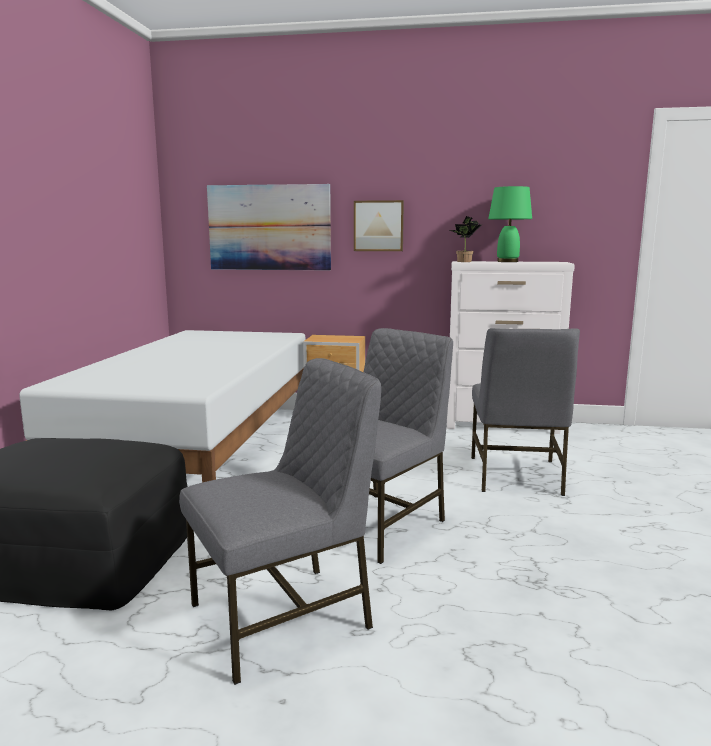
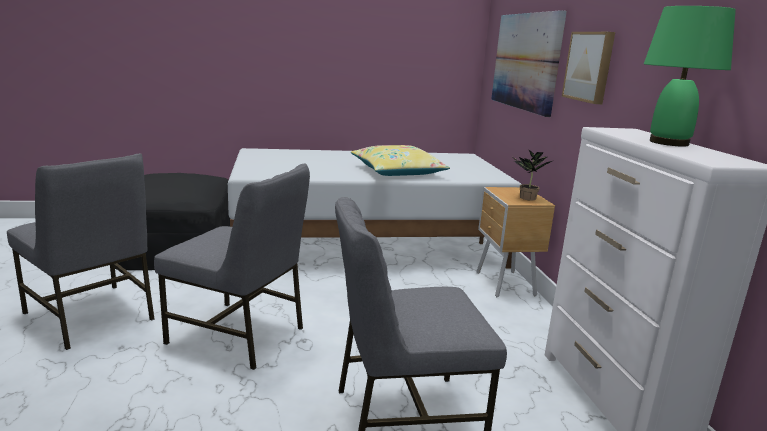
camera: 70 degrees right, 5 degrees up
(237, 351) = (398, 171): none -> yellow pillow
(464, 261) = (612, 130): potted plant -> potted plant (525, 198)

